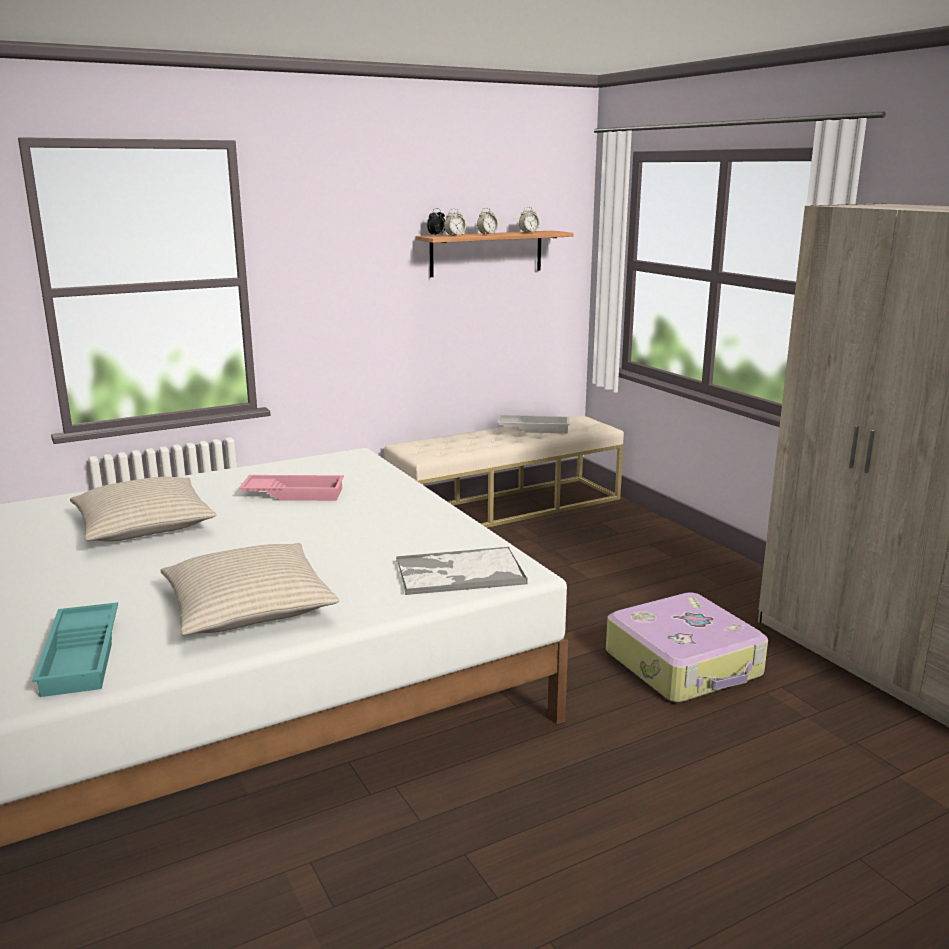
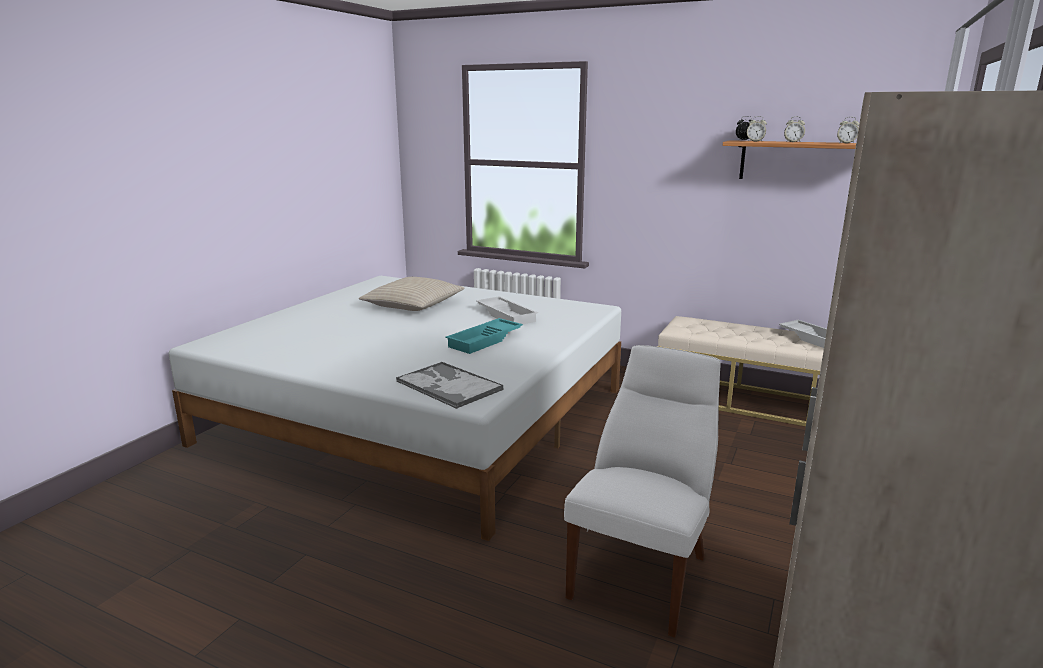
camera: 55 degrees right, 0 degrees up
(83, 656) = (255, 343): turquoise tray -> turquoise tray (485, 341)
(249, 606) = (340, 353): beige pillow -> none
(294, 493) = (507, 315): pink tray -> white tray
(684, 664) = (642, 573): suitcase -> white chair

